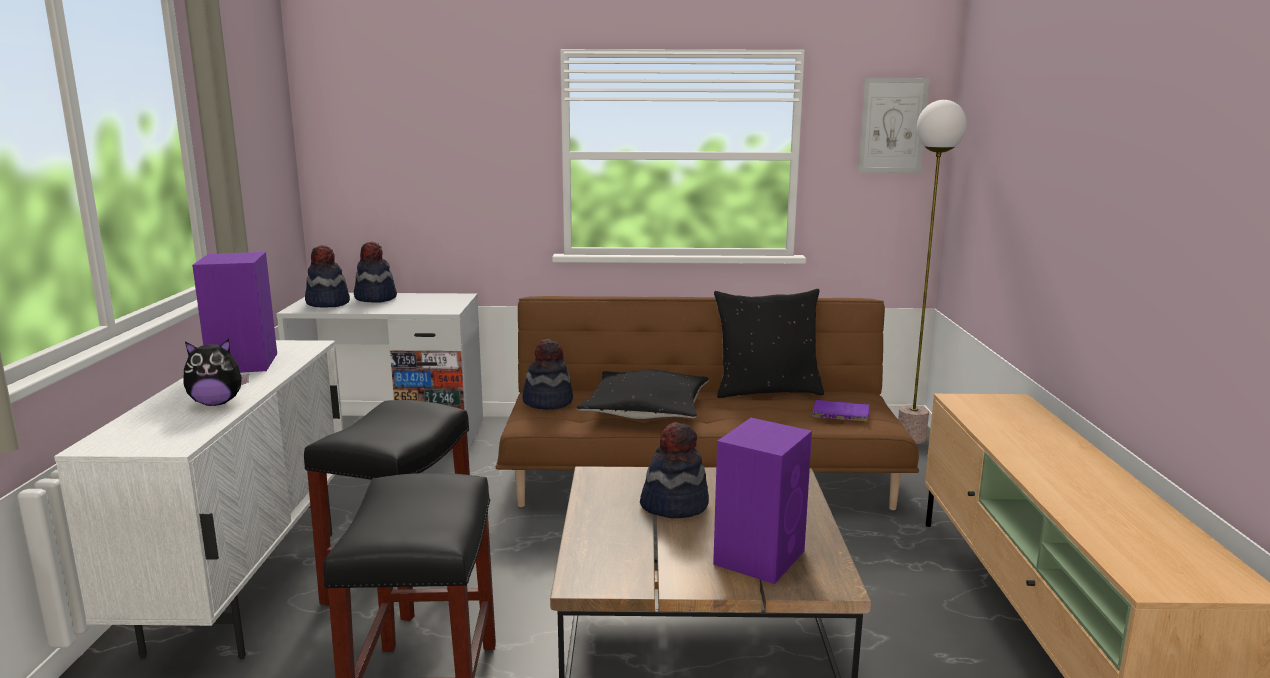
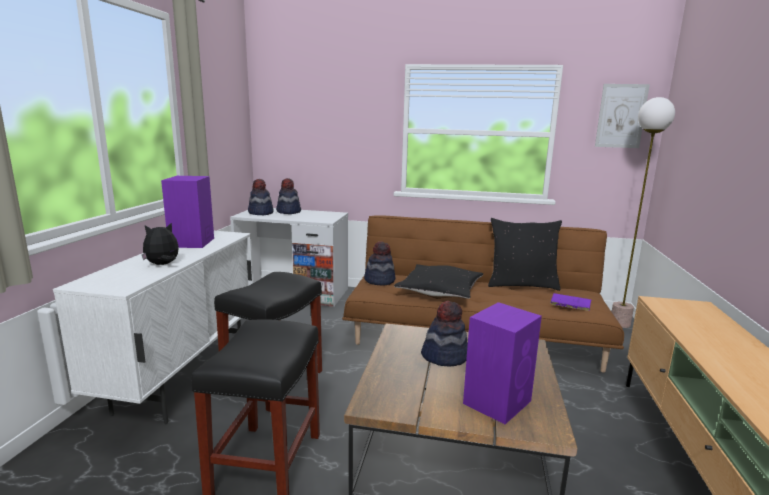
camera: 10 degrees right, 0 degrees up
(217, 403) = (163, 265): plush toy -> plush toy turned 150 degrees clockwise

